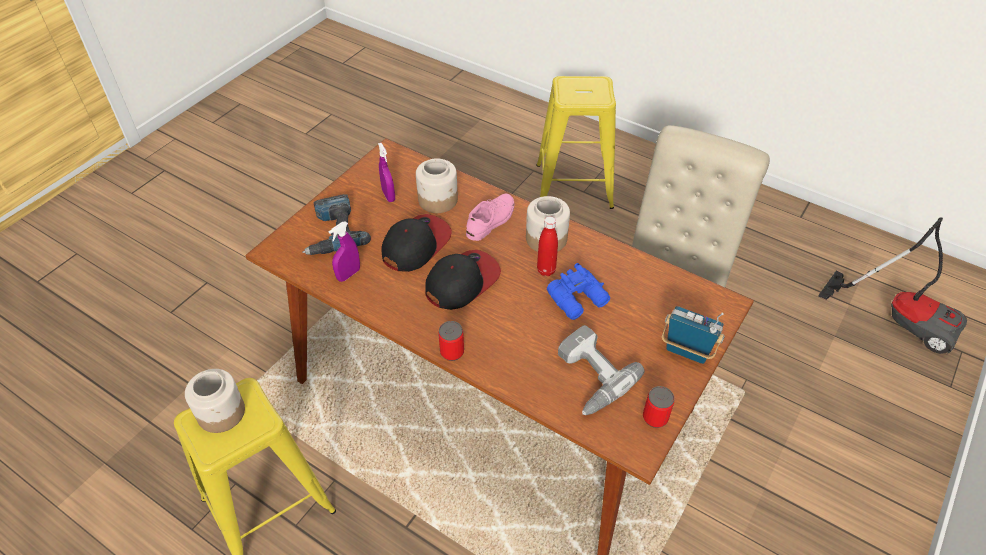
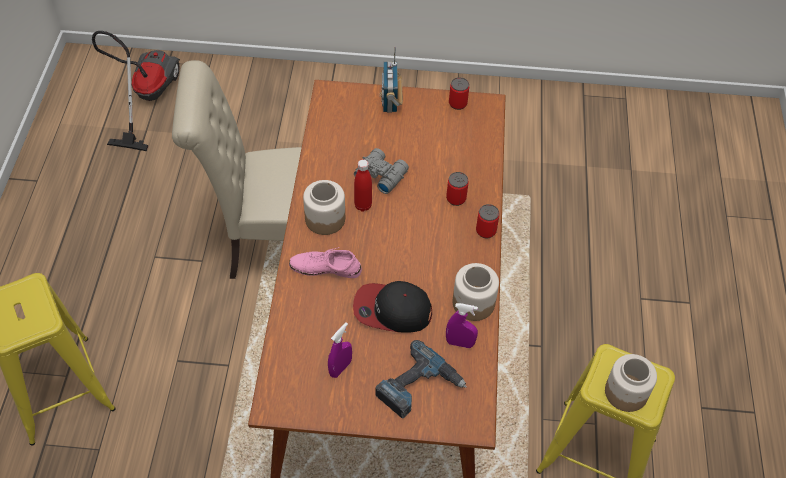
camera: 120 degrees left, 5 degrees up
(438, 200) = (322, 322): jar -> jar (473, 302)
(462, 281) = (412, 256): cap -> none
(509, 347) = (456, 198): none -> can
(579, 299) = (381, 174): blue binoculars -> grey binoculars
(588, 377) = (450, 146): power drill -> none

